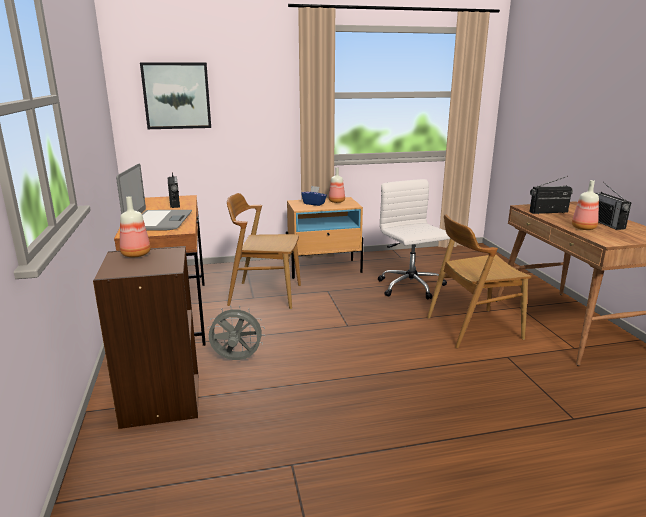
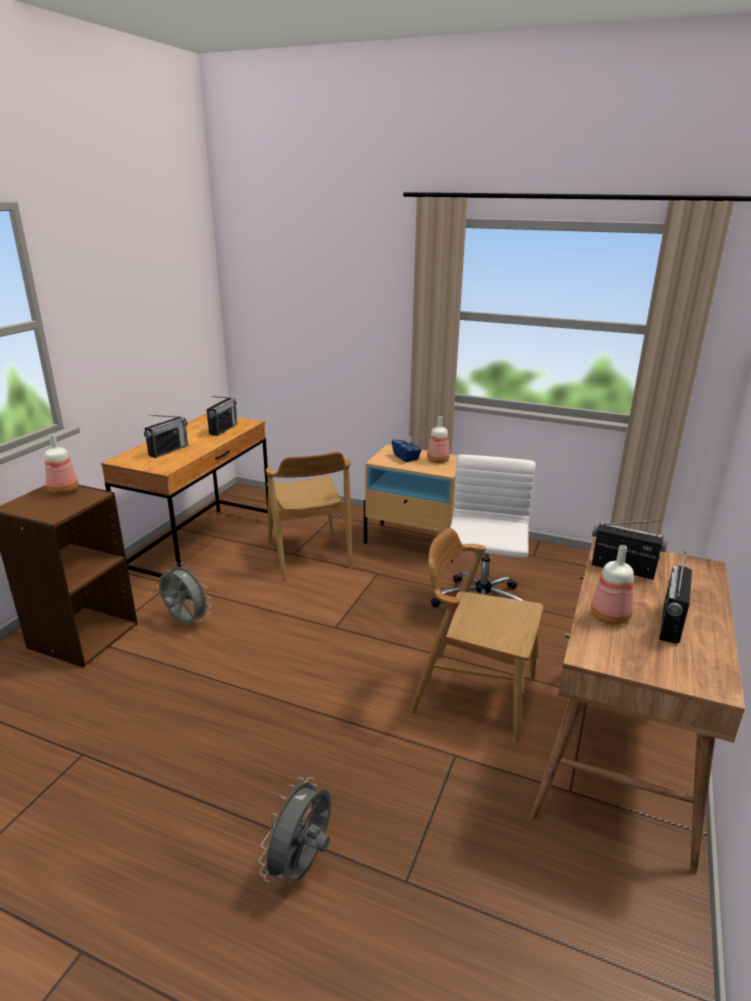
camera: 35 degrees right, 5 degrees up
(159, 221) = (168, 450): laptop -> radio
(177, 96) = (282, 300): picture -> none
(265, 295) = (308, 555): brown chair -> brown chair turned 150 degrees counterclockwise
(521, 441) = (302, 866): none -> grey fan

